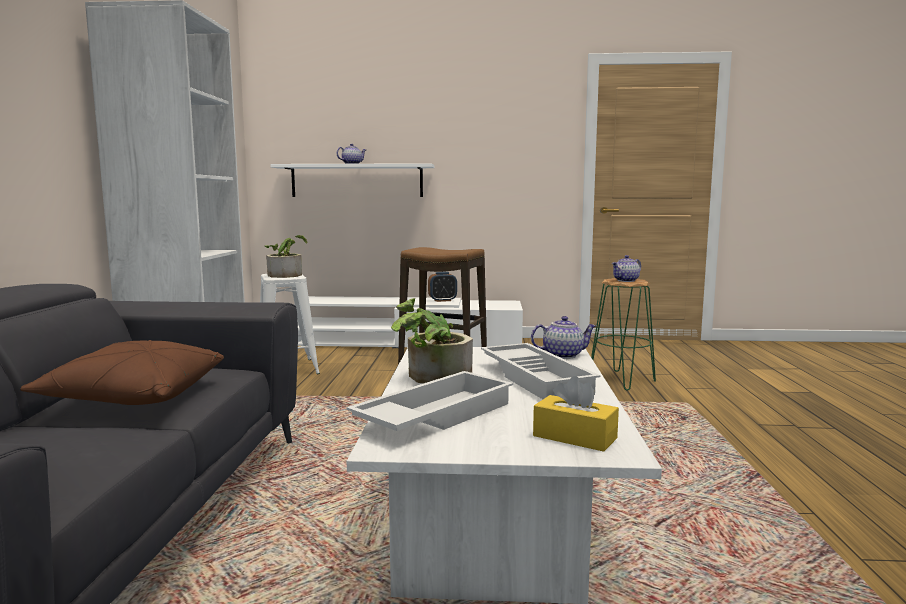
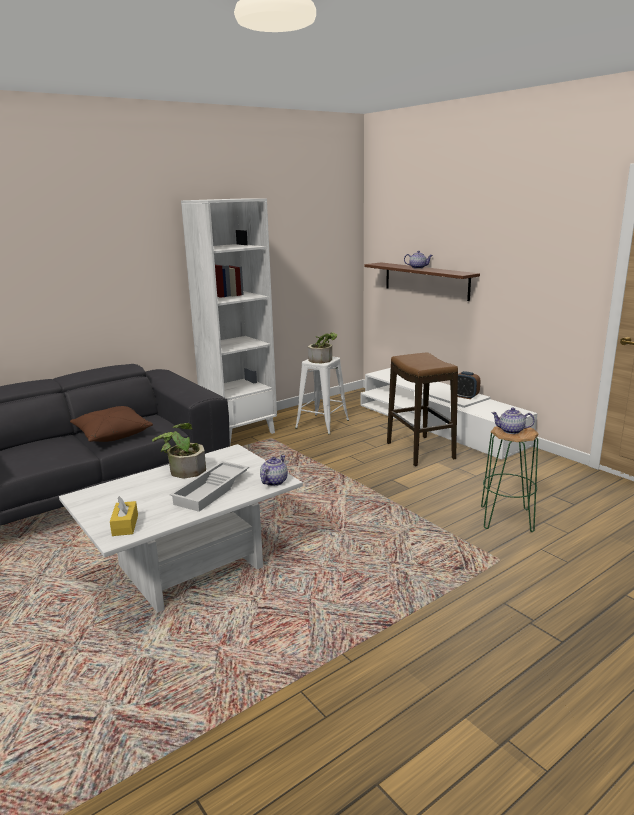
camera: 50 degrees right, 10 degrees up
(357, 181) = (426, 280): white shelf -> brown shelf
(434, 415) = (125, 490): white tray -> none
(563, 355) = (273, 481): teapot -> teapot turned 105 degrees counterclockwise

